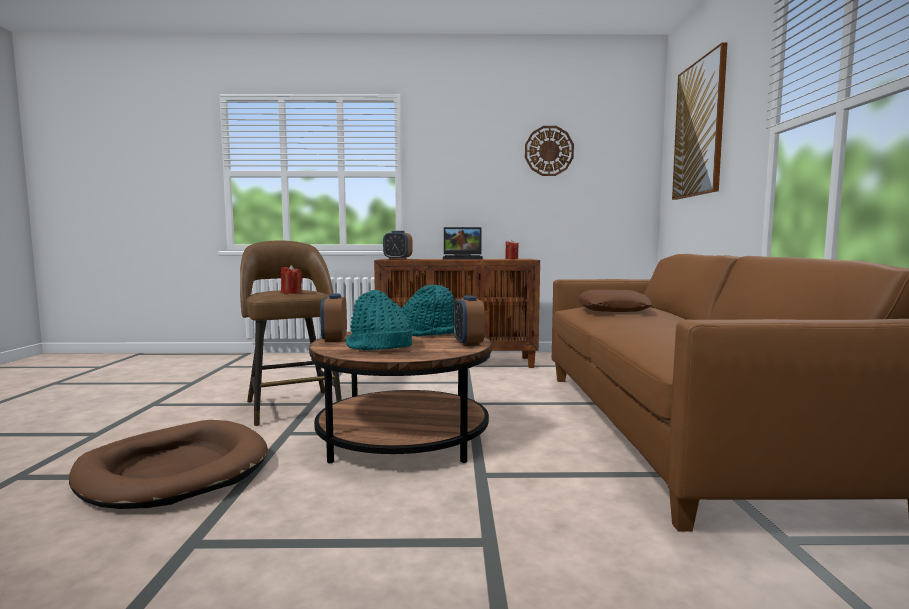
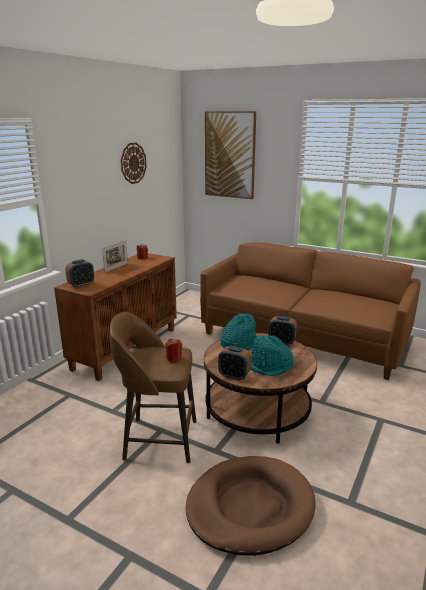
camera: 60 degrees left, 15 degrees up
(463, 258) = (116, 267): laptop -> picture frame
(613, 309) = (257, 287): brown pillow -> none

